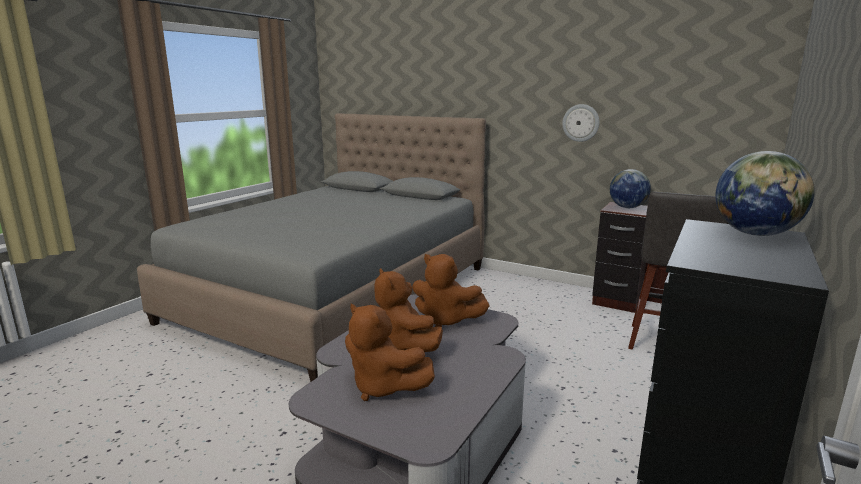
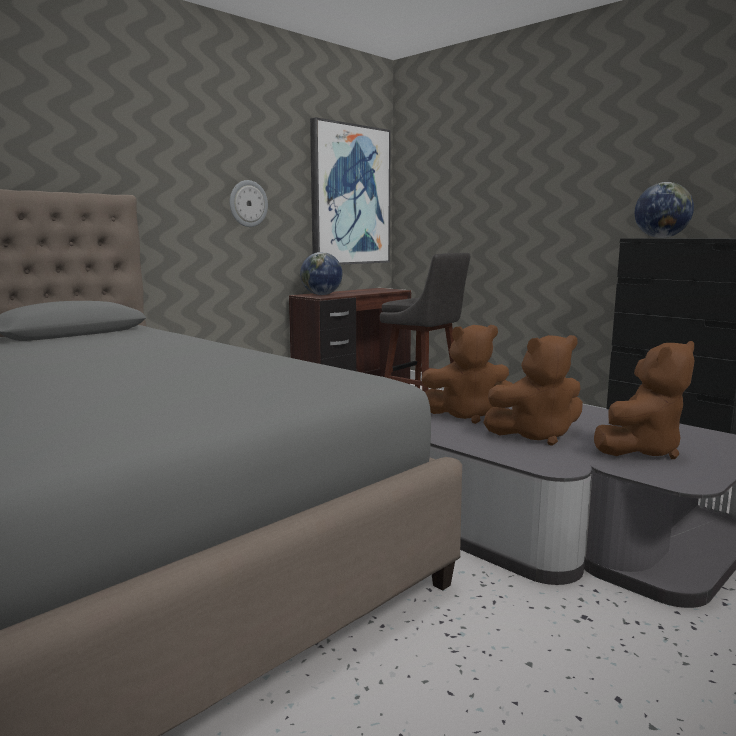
camera: 75 degrees left, 5 degrees down
(446, 320) = (467, 415): brown plush toy -> brown plush toy turned 45 degrees clockwise
(710, 115) = (349, 195): none -> picture

